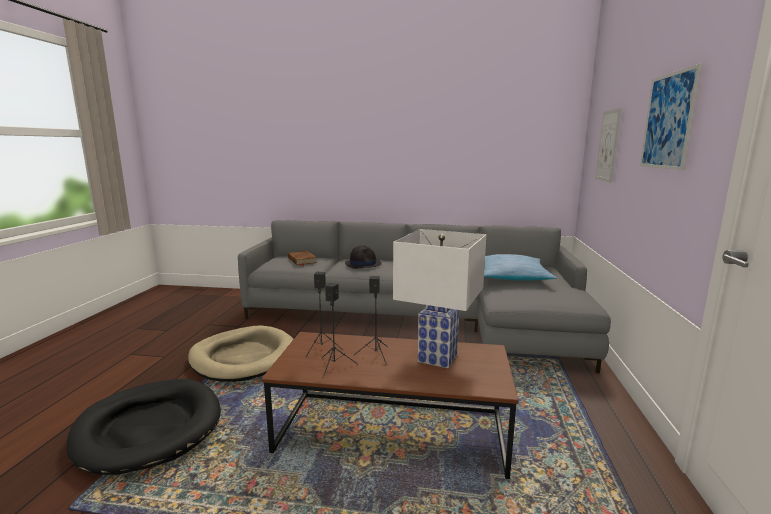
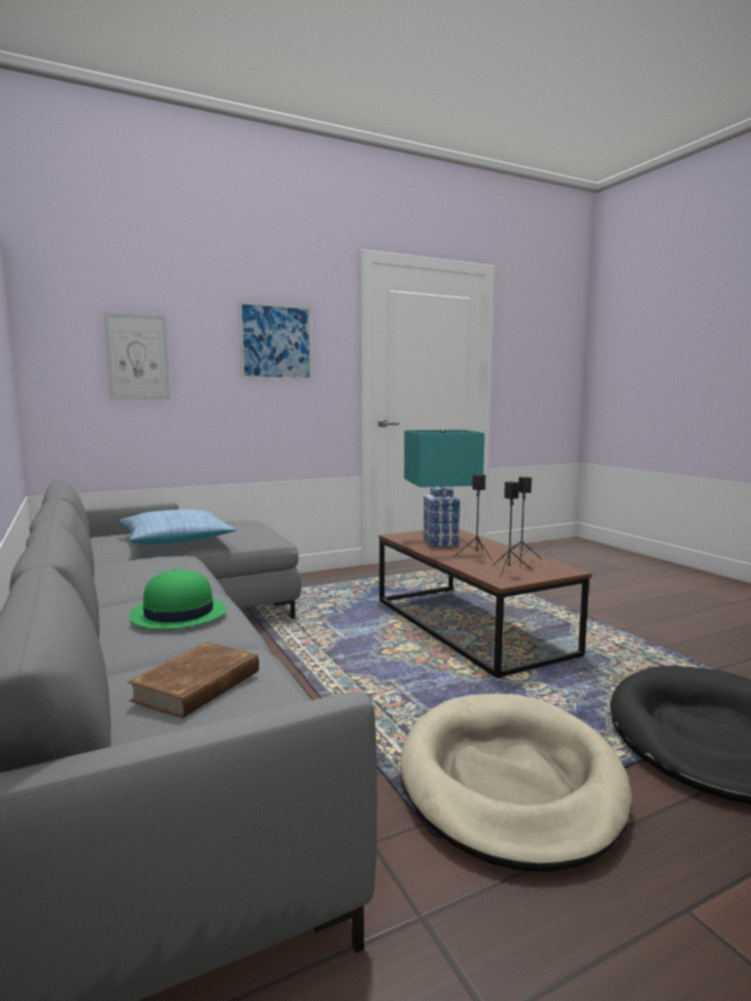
camera: 125 degrees left, 5 degrees down
(363, 263) = (178, 614): black hat -> green hat
(437, 357) = (440, 543): white table lamp -> turquoise table lamp

